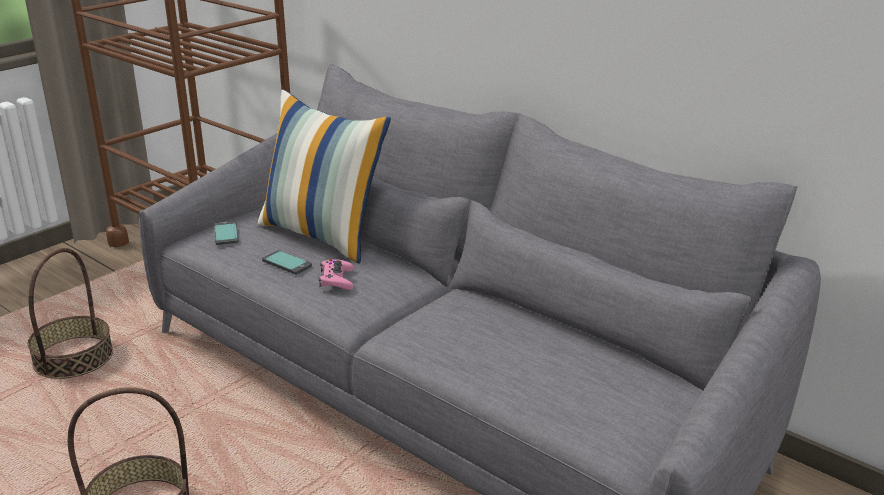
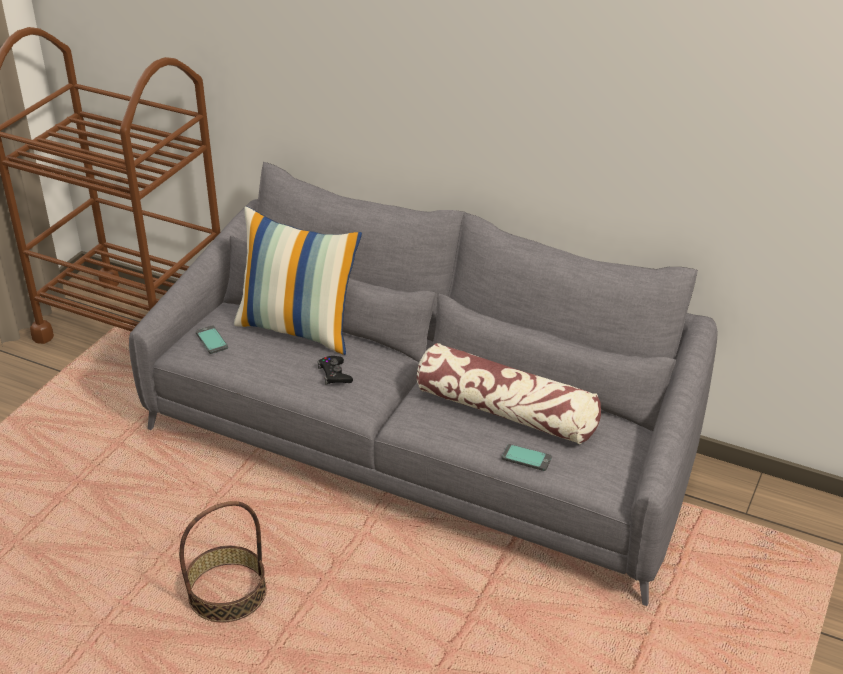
camera: 15 degrees left, 10 degrees up
(73, 358) = (81, 469): basket -> none
(287, 263) = (284, 364): phone -> phone (526, 458)
(336, 280) = (334, 374): pink game controller -> black game controller
(521, 344) = (506, 411): none -> pillow

